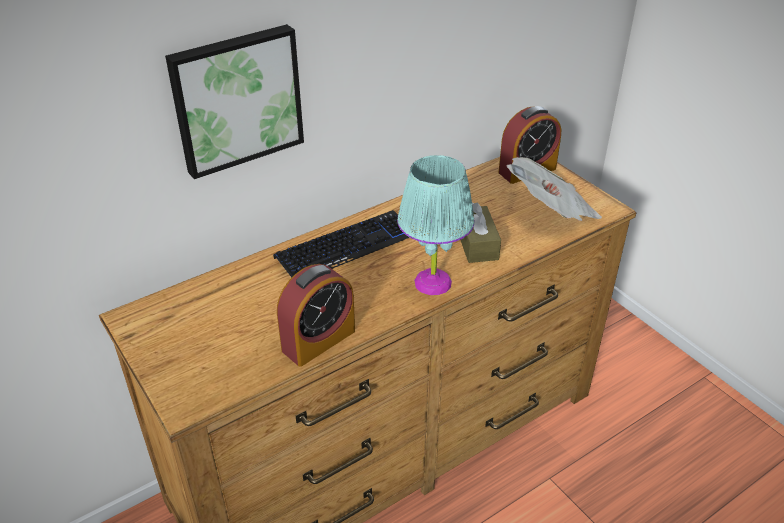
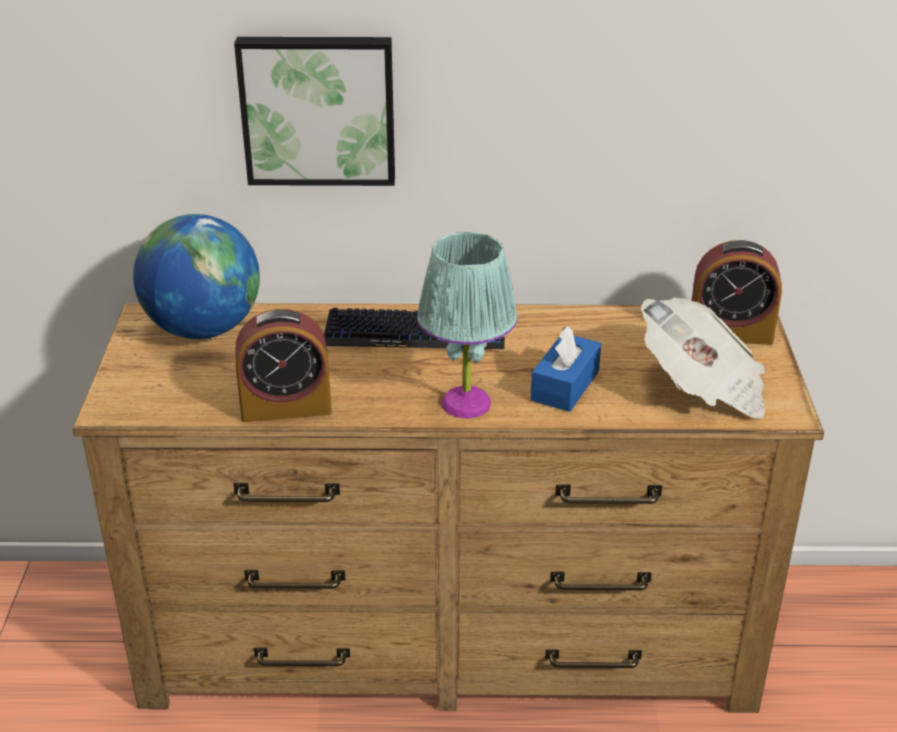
camera: 35 degrees right, 5 degrees down
(190, 308) = (203, 329): none -> globe
(477, 243) = (565, 385): brown tissue box -> blue tissue box

